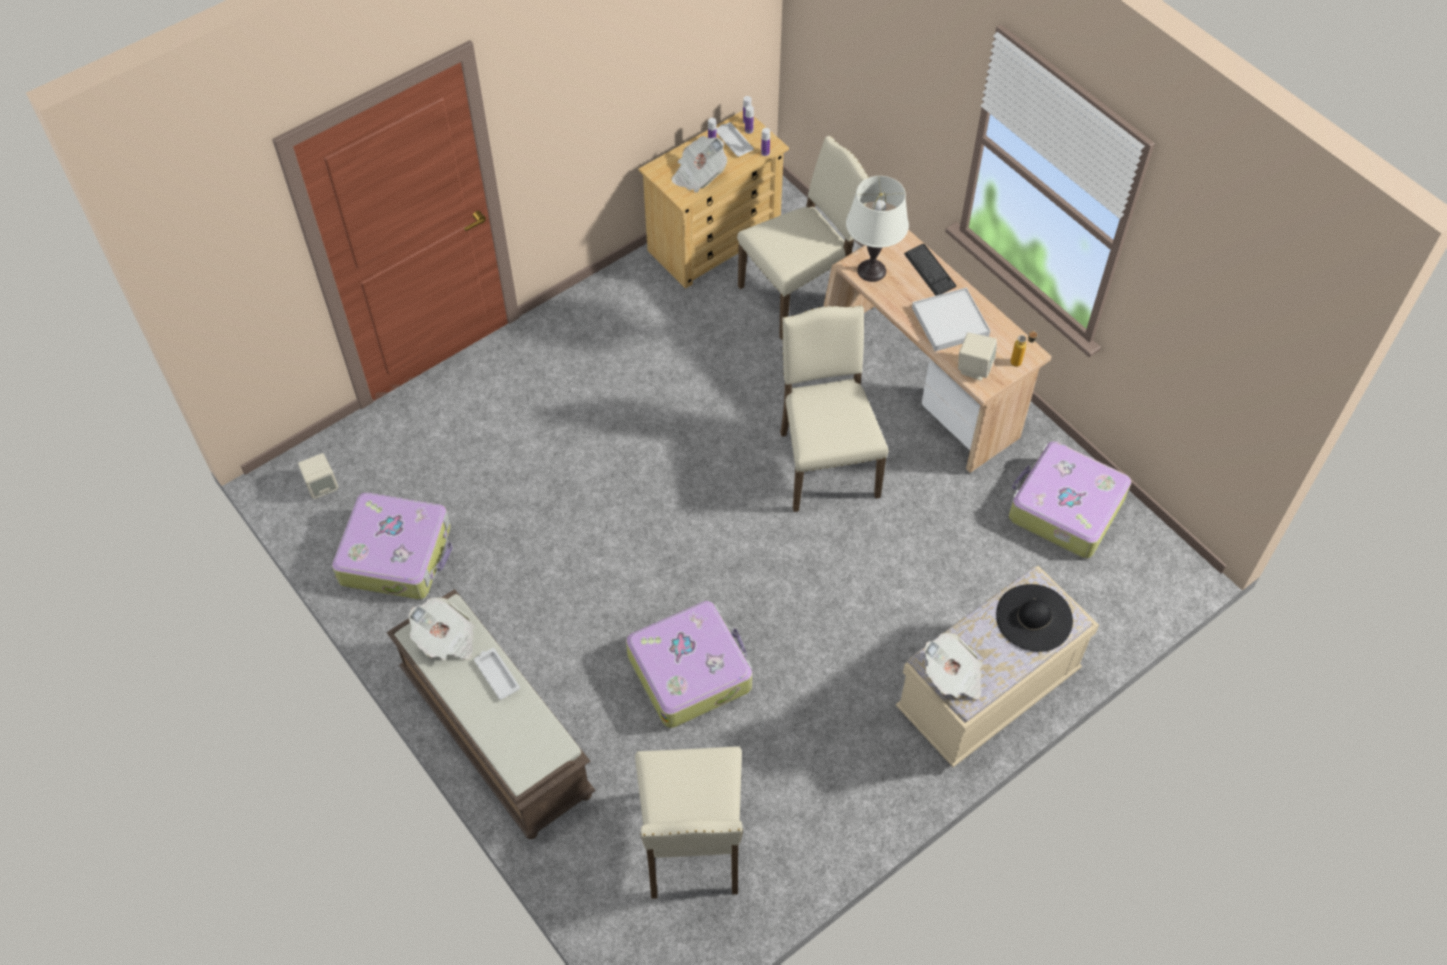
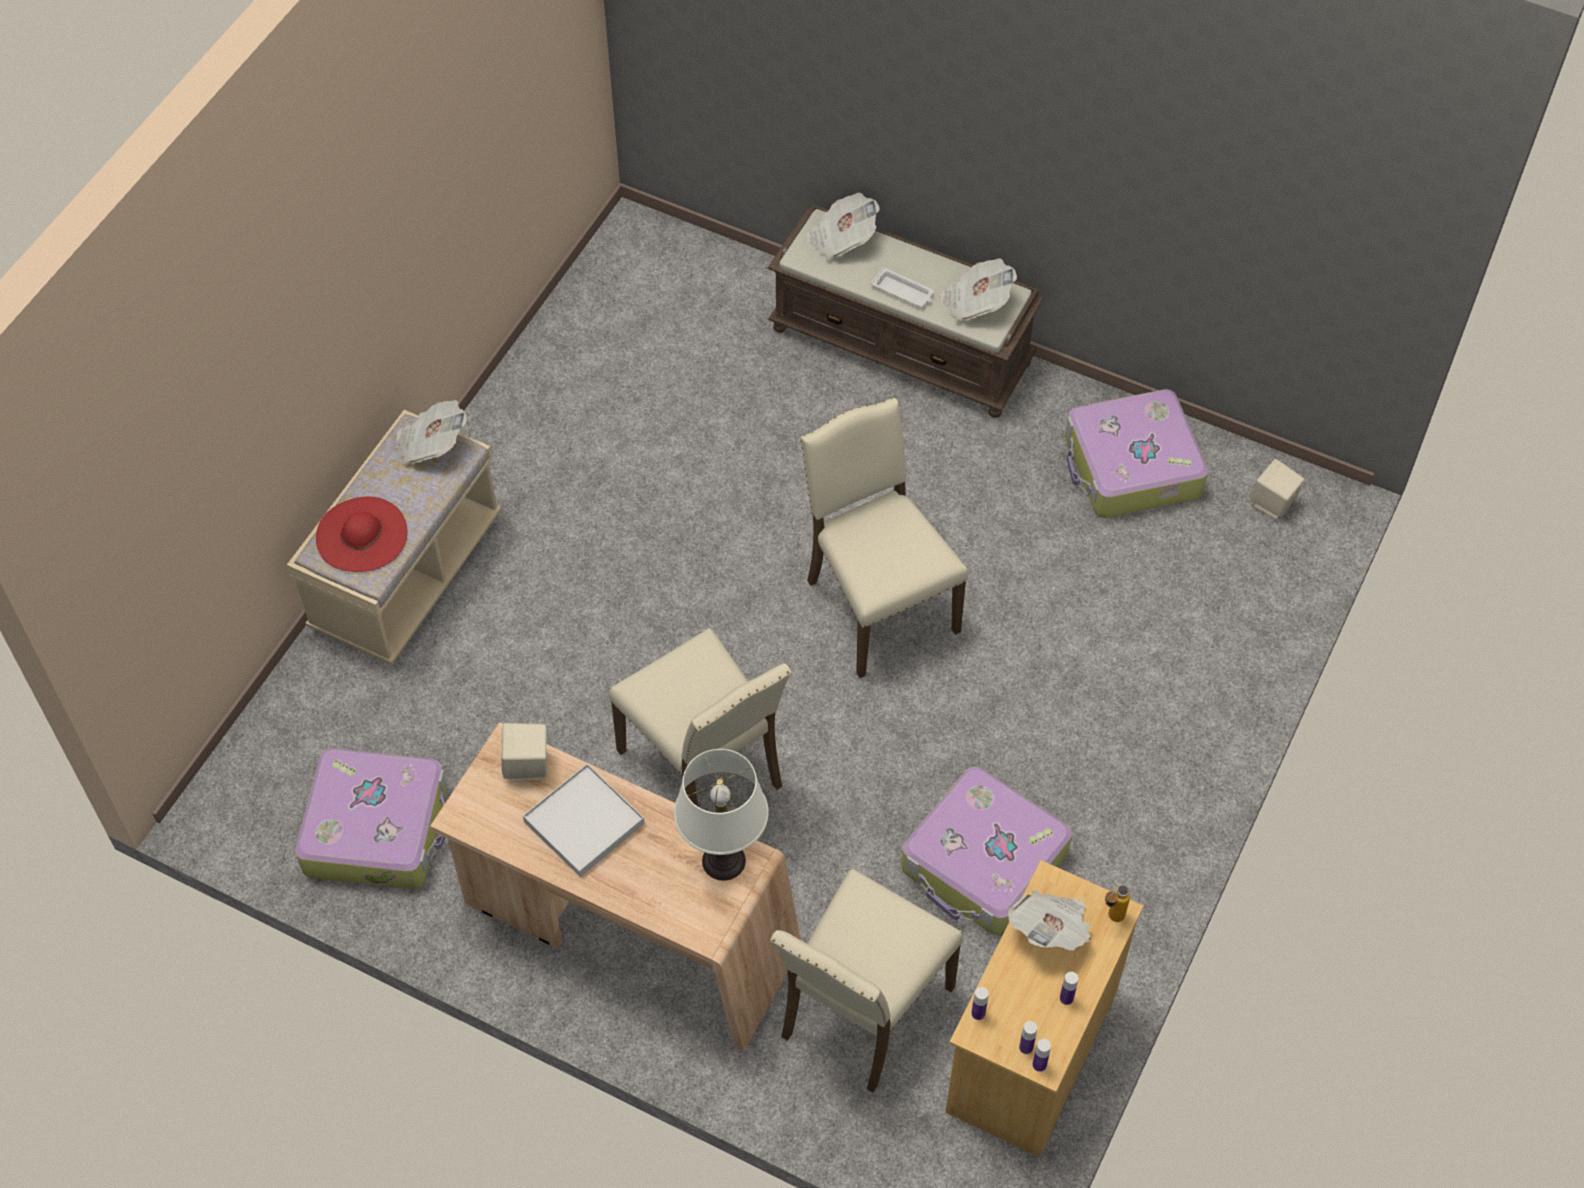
camera: 155 degrees right, 0 degrees up
(514, 750) = (841, 239): none -> newspaper
(690, 670) = (740, 474): suitcase -> suitcase (984, 863)
(692, 845) = (653, 328): beige chair -> beige chair (877, 604)
(733, 141) = (1037, 1014): white tray -> none
(929, 271) = (642, 893): keyboard -> none
(1020, 361) = (469, 800): bottle -> bottle (1111, 919)
(1034, 618) = (361, 535): black hat -> red hat

